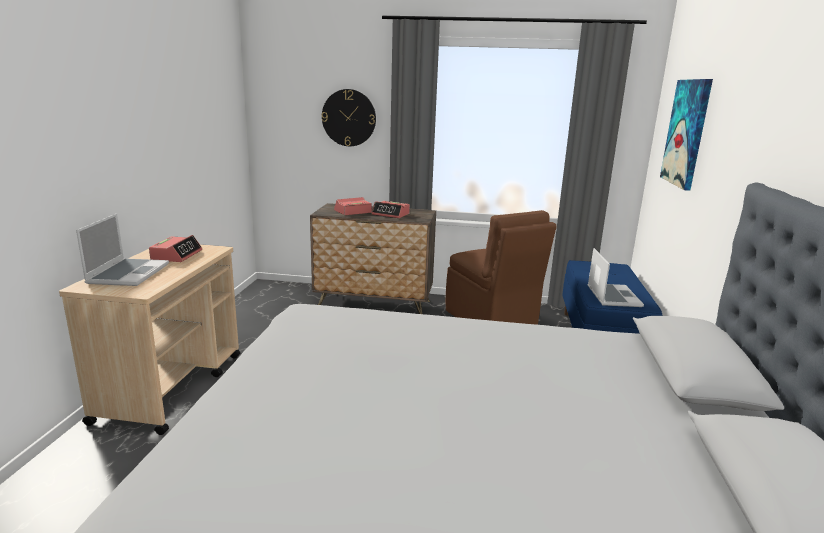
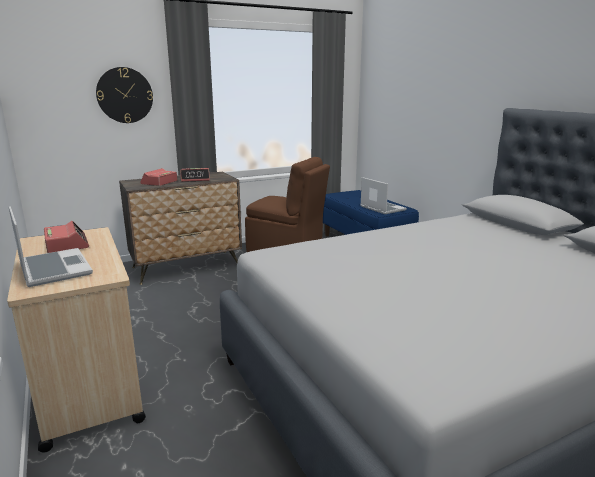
camera: 35 degrees left, 0 degrees up
(686, 133) = (405, 88): picture -> none

